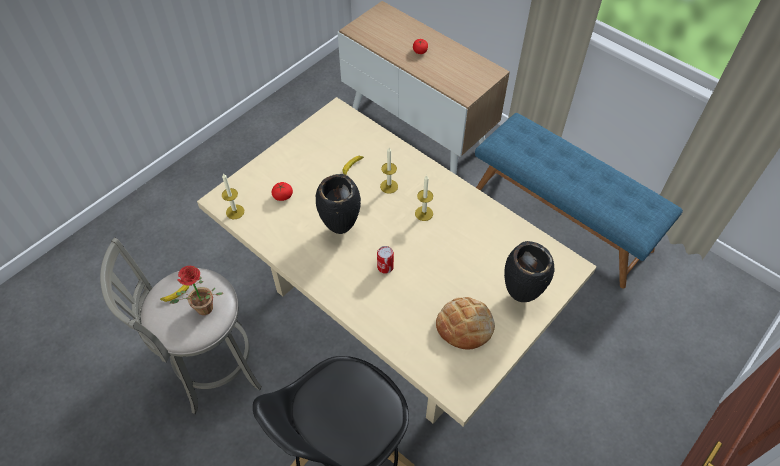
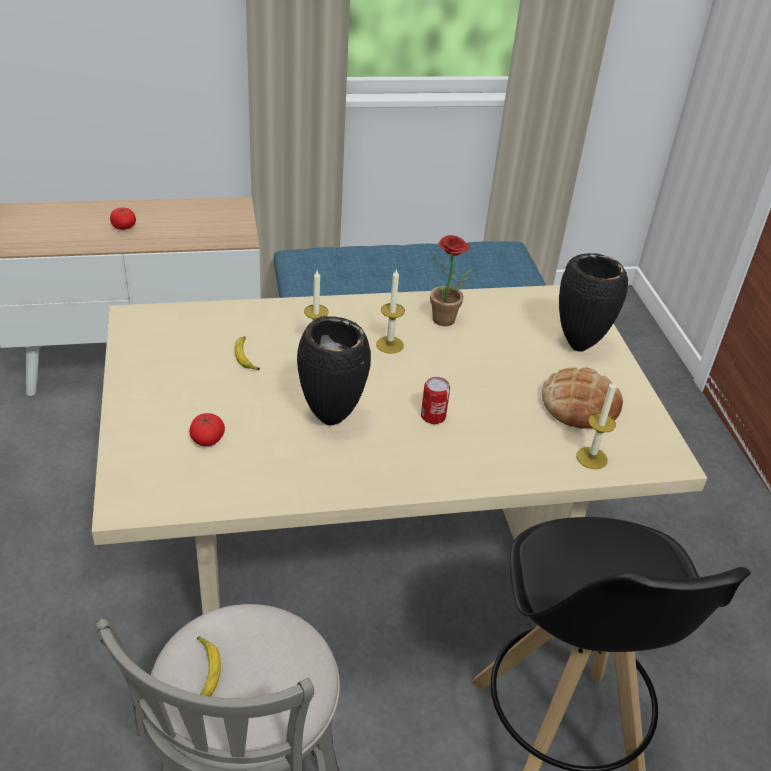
camera: 55 degrees left, 15 degrees down
(202, 311) = (278, 658): potted plant -> potted plant (446, 322)
(235, 212) = (170, 500): candle -> candle (591, 458)

